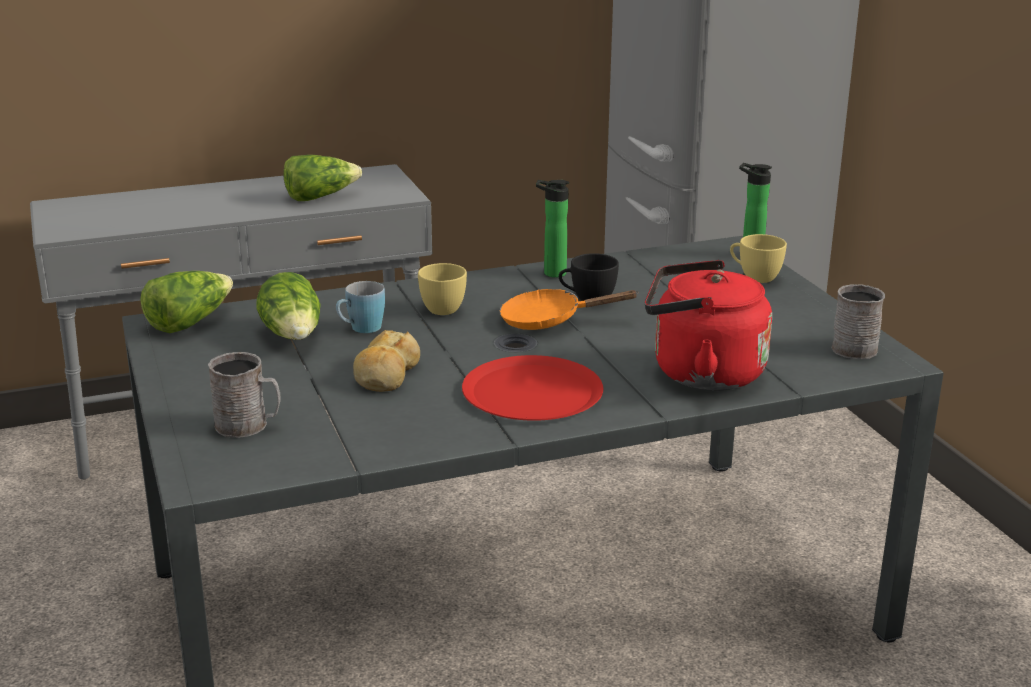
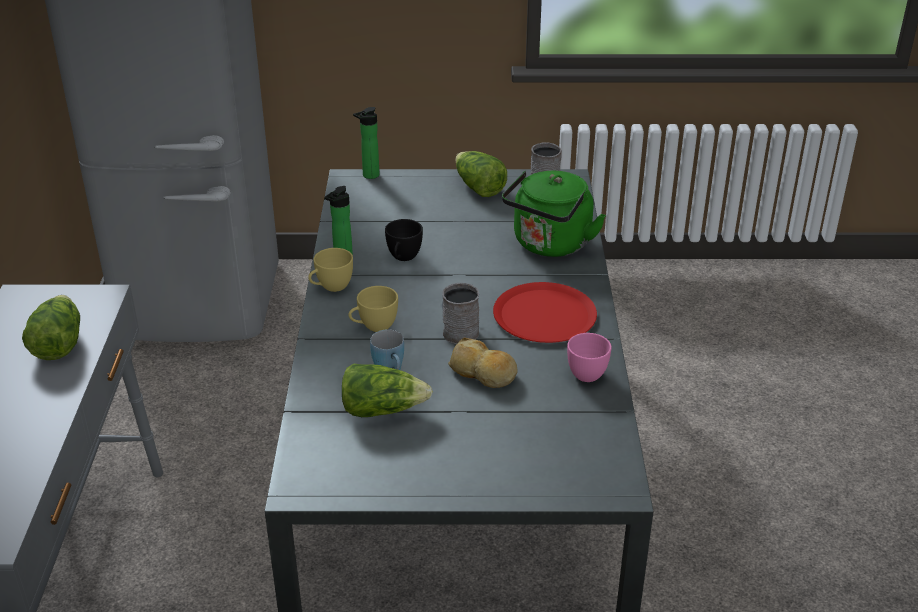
camera: 70 degrees left, 10 degrees up
(189, 322) = (311, 467): lettuce -> lettuce (478, 187)
(248, 425) = (538, 454): grey mug -> grey mug (463, 330)
(426, 433) = (587, 371): none -> pink cup
(549, 320) = (432, 282): orange frying pan -> none
(700, 373) = (550, 245): red kettle -> green kettle
(754, 277) = (410, 185): yellow cup -> yellow cup (331, 287)

